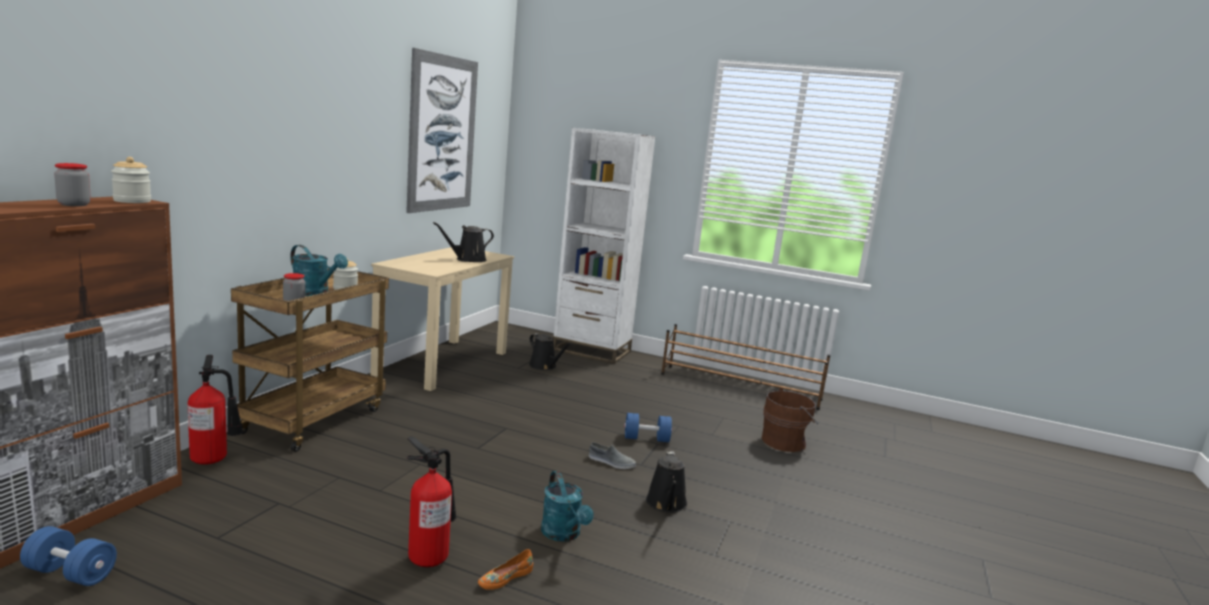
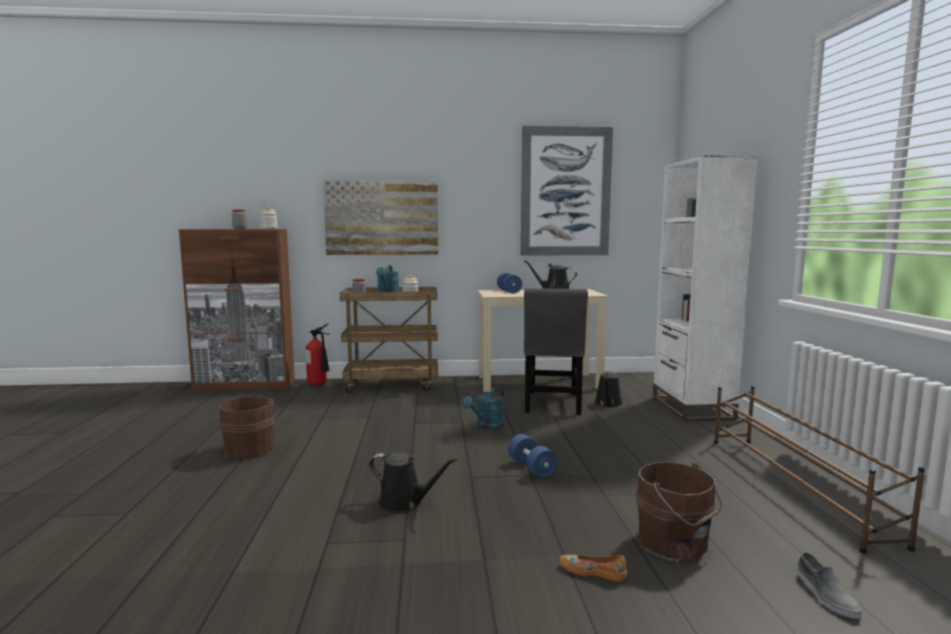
camera: 65 degrees right, 5 degrees down
(70, 573) = (196, 398): blue dumbbell -> blue dumbbell (509, 291)
(267, 168) = (382, 217): none -> picture
(430, 556) = (251, 448): fire extinguisher -> brown bucket
(505, 578) = (237, 473): orange shoe -> orange shoe (592, 571)
(515, 381) = (552, 404): none -> grey chair
(564, 534) = (310, 476): turquoise watering can -> turquoise watering can (487, 426)
(611, 462) = (457, 465): grey shoe -> grey shoe (826, 594)
(666, 504) = (404, 502): black watering can -> black watering can turned 135 degrees counterclockwise

